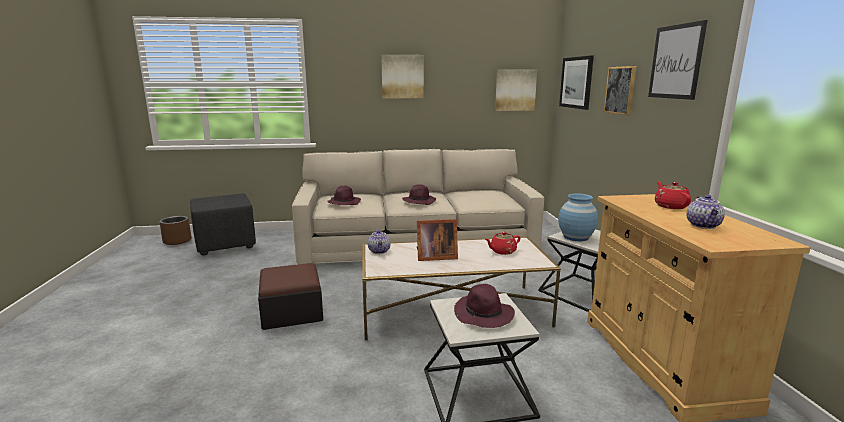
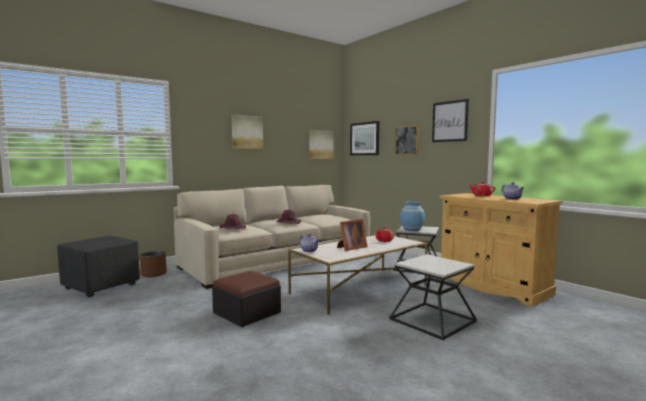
camera: 30 degrees left, 10 degrees down
(177, 241) = (36, 292): brown planter -> brown planter (154, 274)
(484, 315) = (436, 263): purple hat -> none

